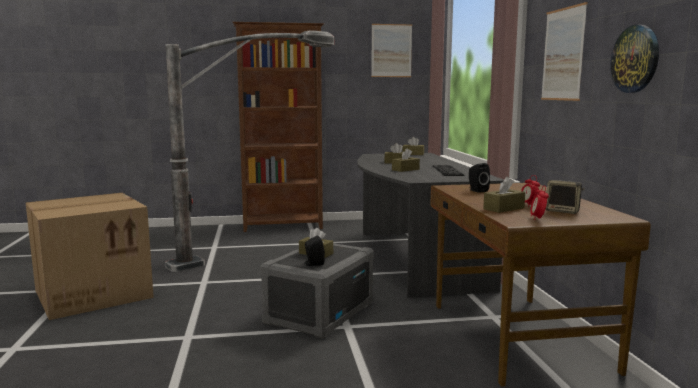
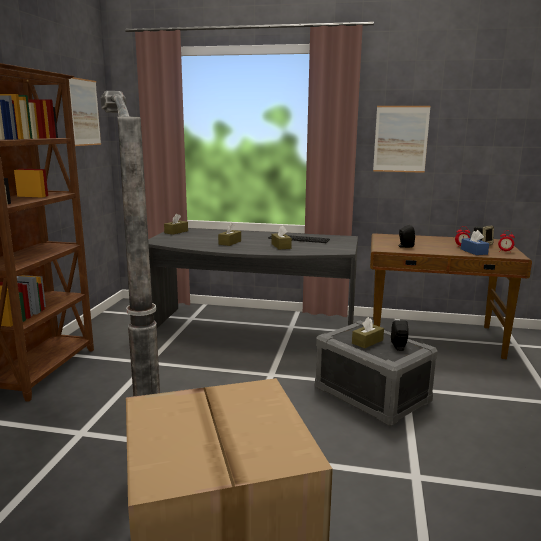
camera: 70 degrees left, 5 degrees up
(503, 208) = (474, 251): brown tissue box -> blue tissue box
(635, 59) = (483, 148): wall clock -> none

